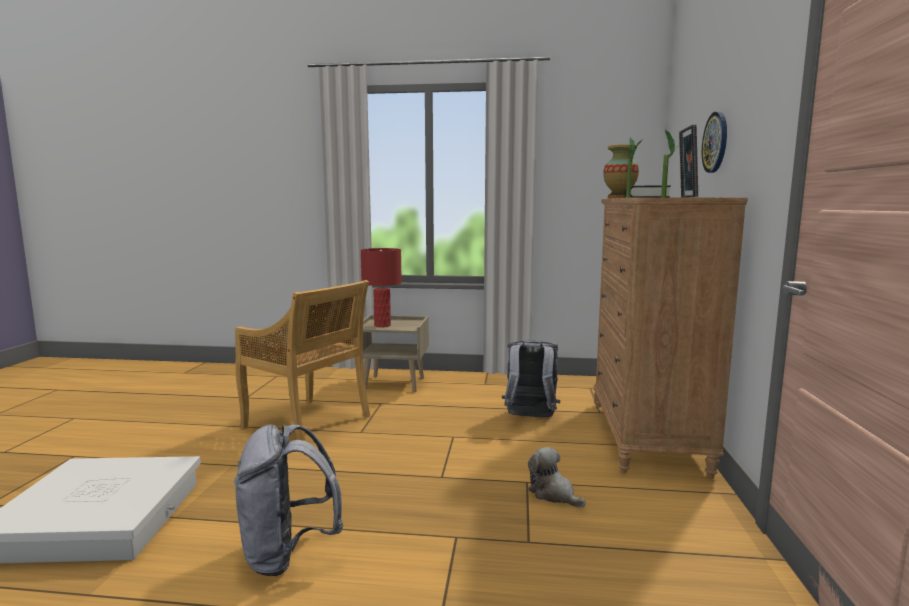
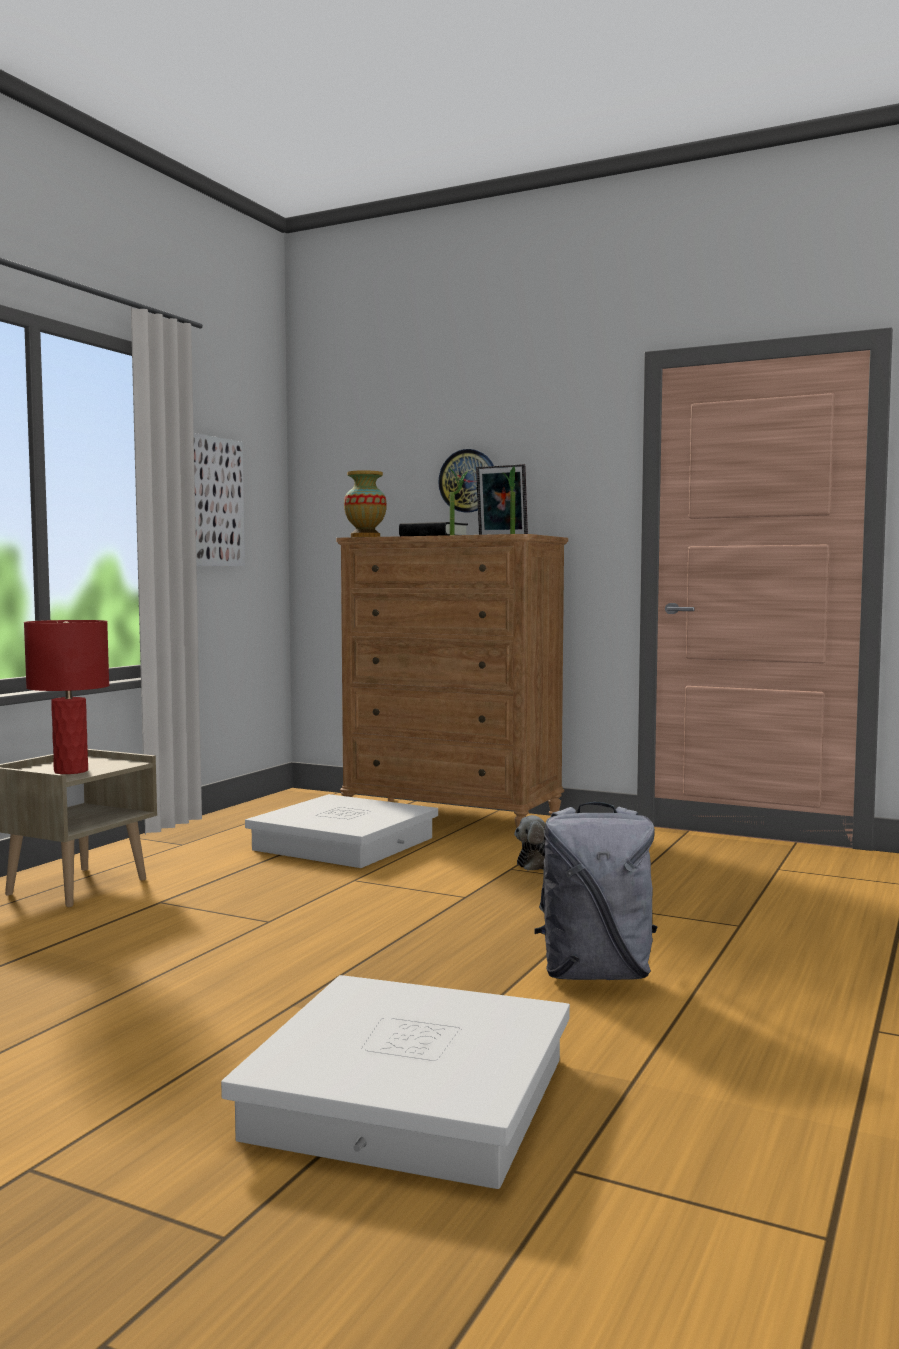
camera: 70 degrees left, 5 degrees down
(308, 423) = (175, 950): beige chair -> none
(530, 418) = (343, 844): grey backpack -> white storage box
(573, 174) = (213, 501): none -> picture

